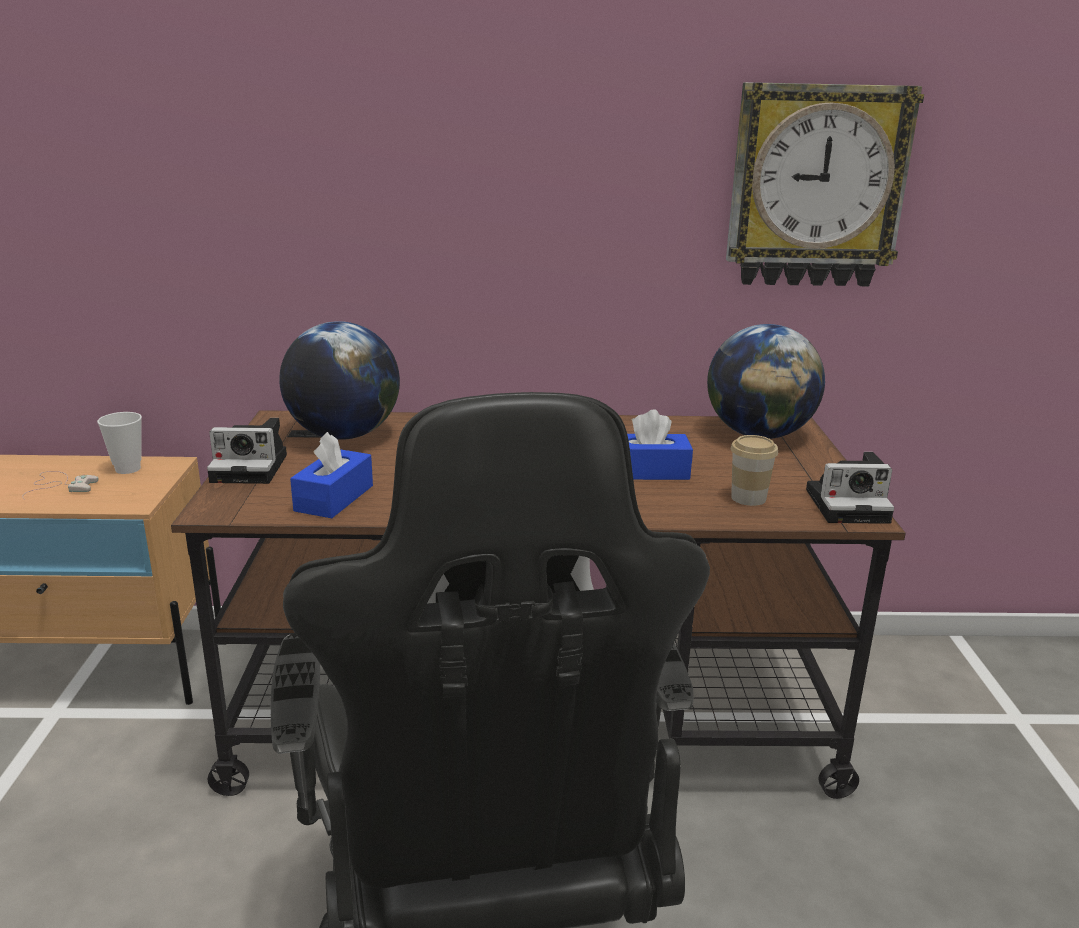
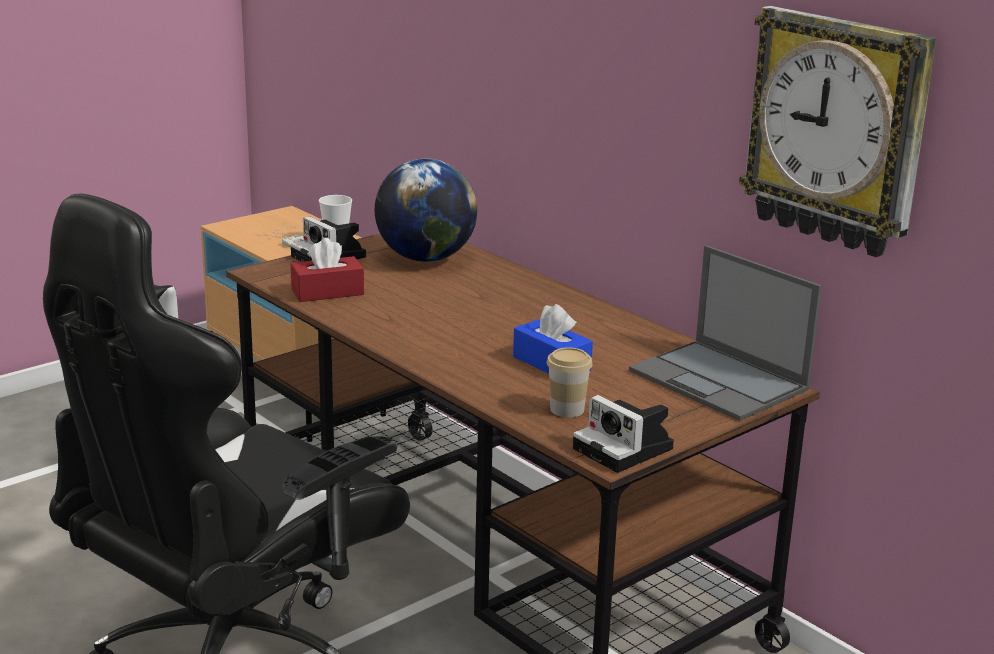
camera: 50 degrees right, 0 degrees up
(334, 498) = (327, 292): blue tissue box -> red tissue box
(758, 434) = (720, 381): globe -> laptop

